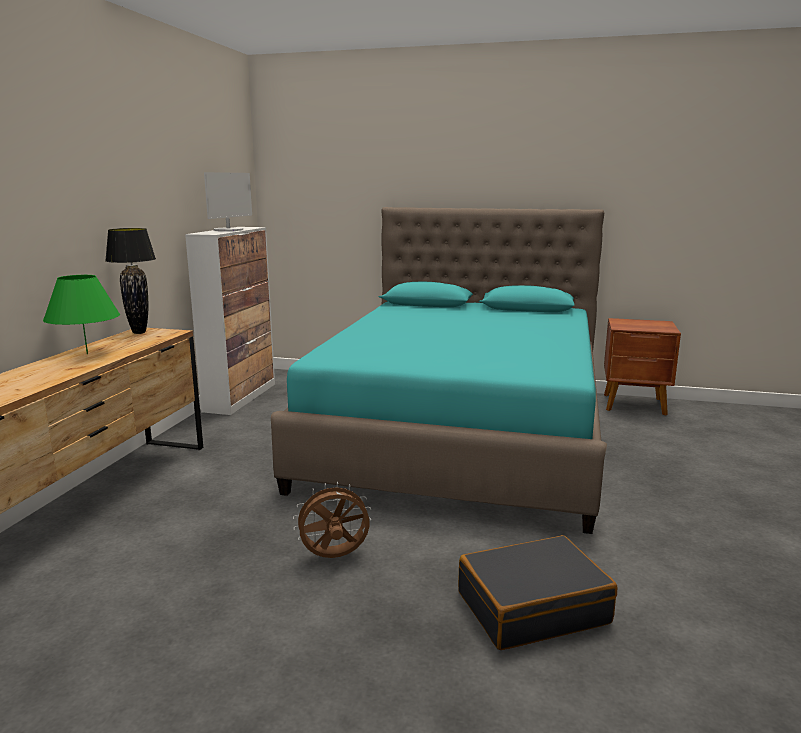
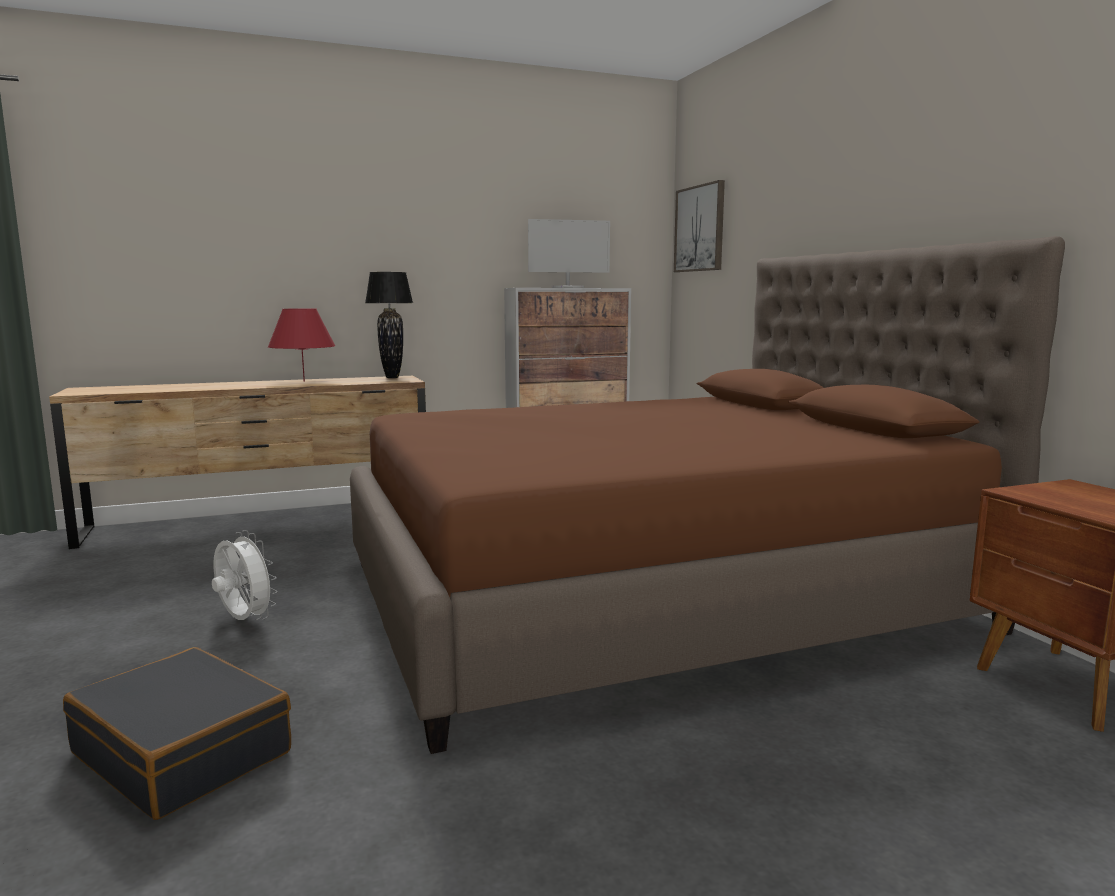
camera: 55 degrees right, 5 degrees down
(87, 354) = (304, 381): green table lamp -> red table lamp
(296, 178) = (700, 228): none -> picture
(334, 557) = (244, 621): brown fan -> white fan
(461, 434) = (650, 595): turquoise bed -> brown bed

